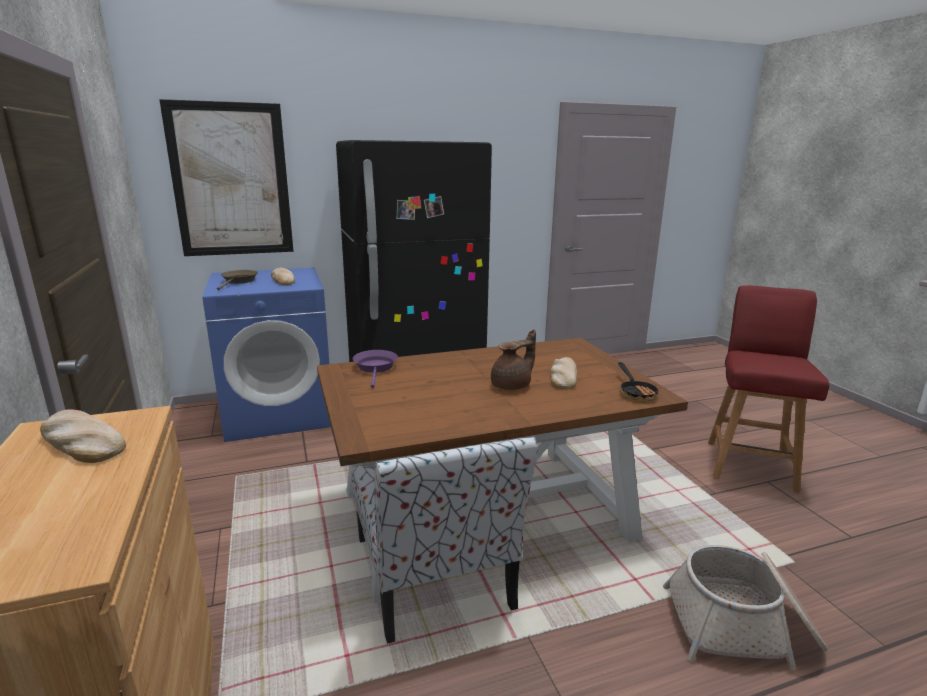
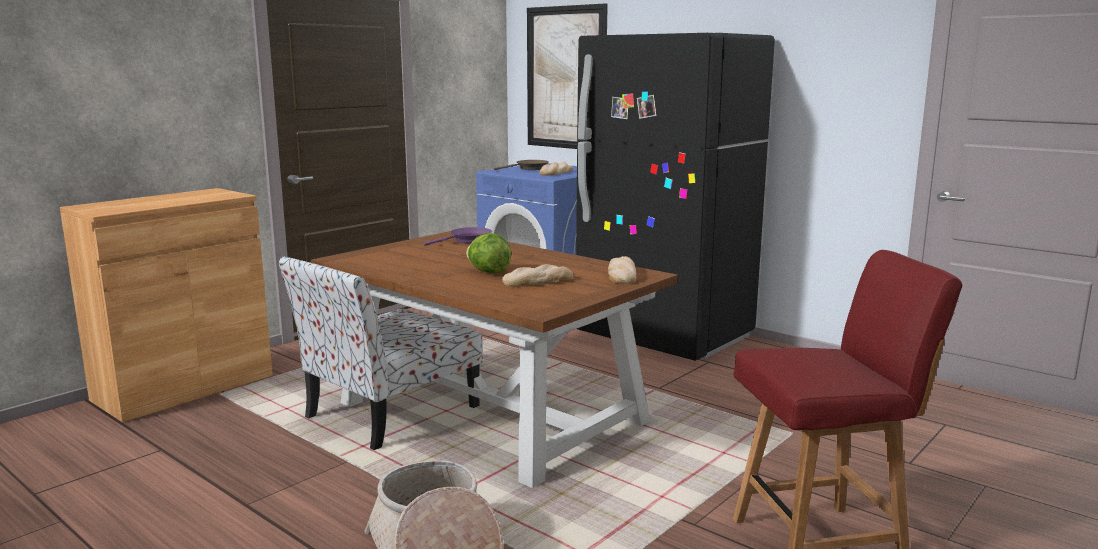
camera: 60 degrees right, 5 degrees down
(81, 442) = (202, 195): bread -> bread (621, 275)
(512, 386) = (488, 272): brown teapot -> lettuce
(635, 393) = (535, 304): frying pan -> none

